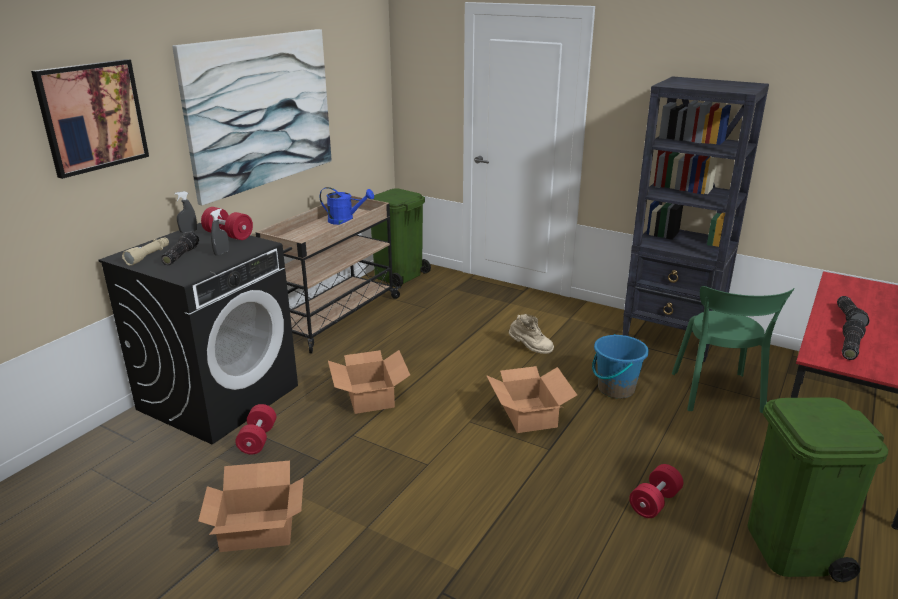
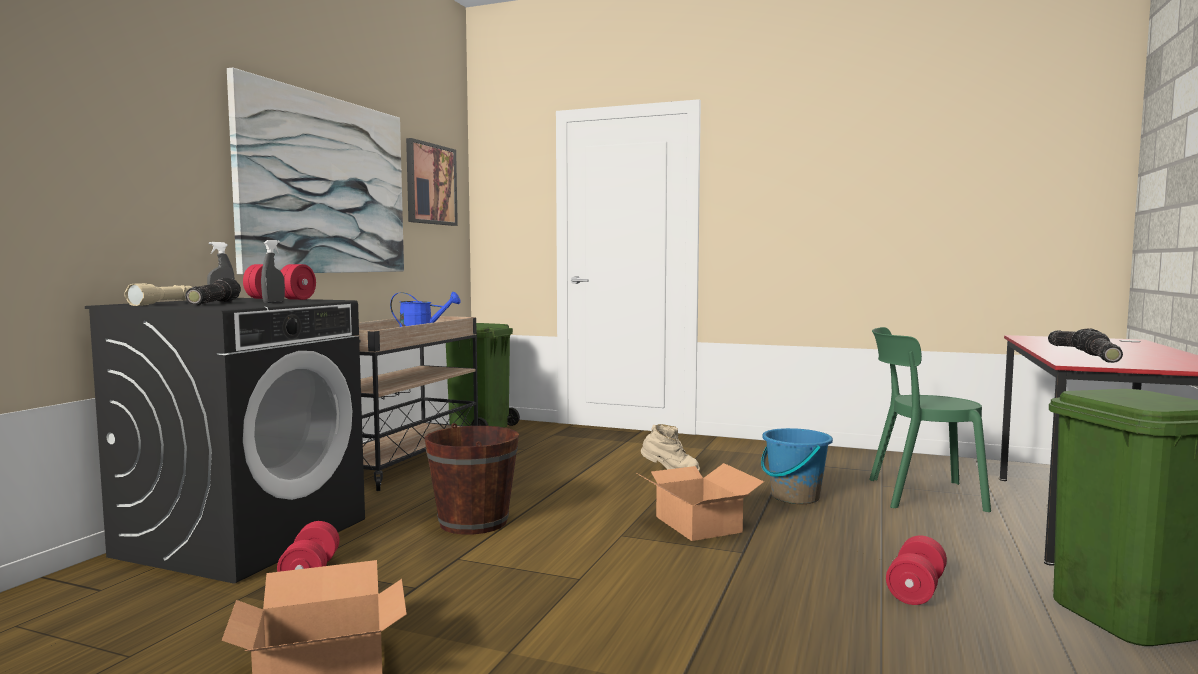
camera: 10 degrees left, 20 degrees down
(92, 116) = (109, 112): picture -> picture (430, 184)
(370, 396) = (473, 522): cardboard box -> brown bucket
(672, 338) = (833, 456): black bookcase -> none
(717, 394) = (919, 494): green chair -> green chair turned 105 degrees clockwise

